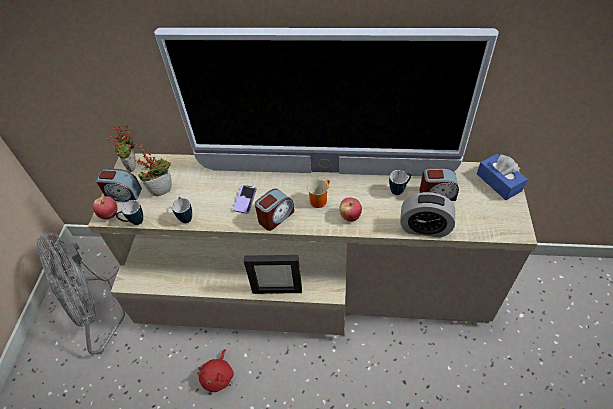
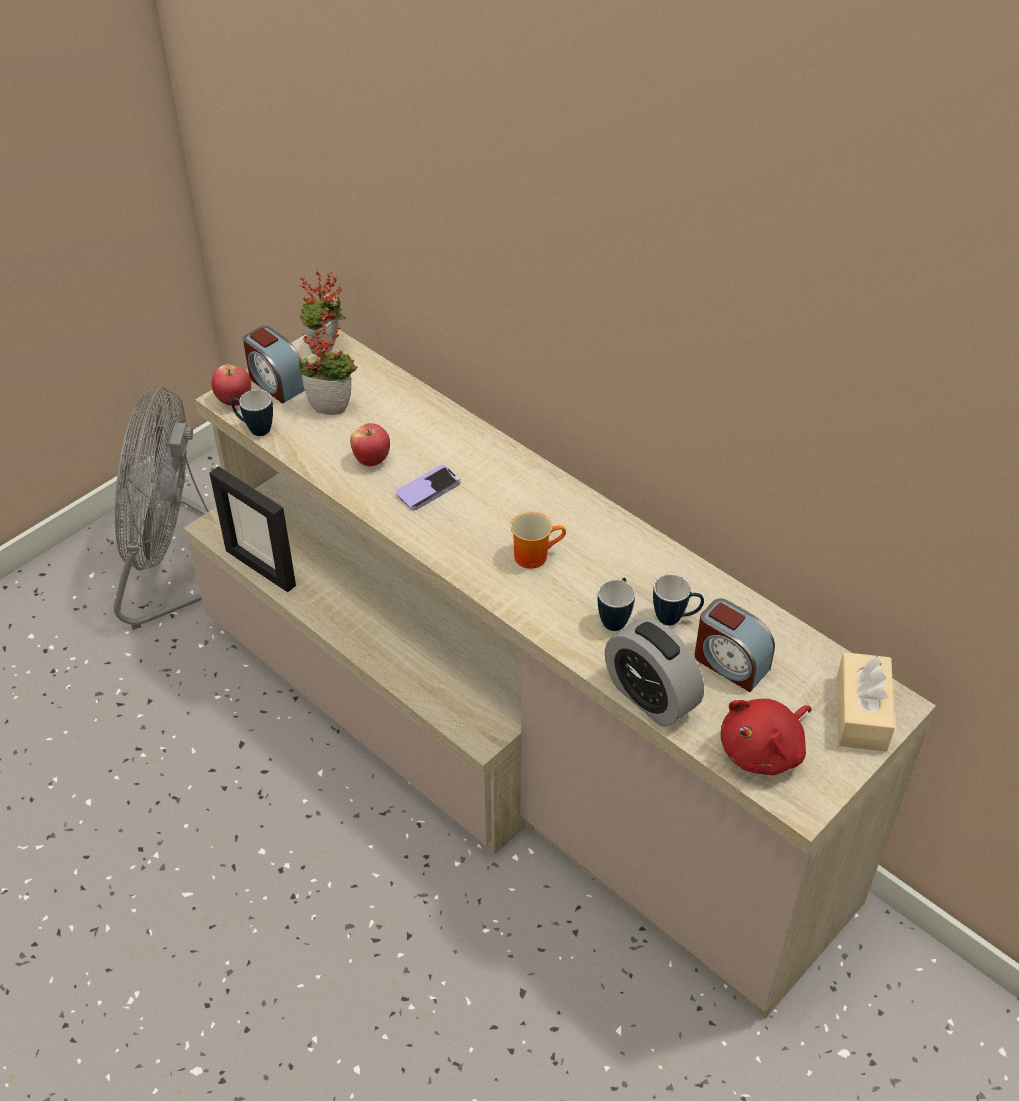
camera: 35 degrees right, 5 degrees down
(185, 216) = (326, 463): mug -> mug (616, 618)
(218, 376) = (256, 773): red plush toy -> red plush toy (764, 750)
(275, 217) = (446, 540): alarm clock -> none
(277, 289) = (405, 676): picture frame -> picture frame (262, 567)
(325, 171) = (590, 519): television -> none
(350, 216) = (554, 607): apple -> apple (372, 460)
(498, 182) = (861, 713): blue tissue box -> beige tissue box

